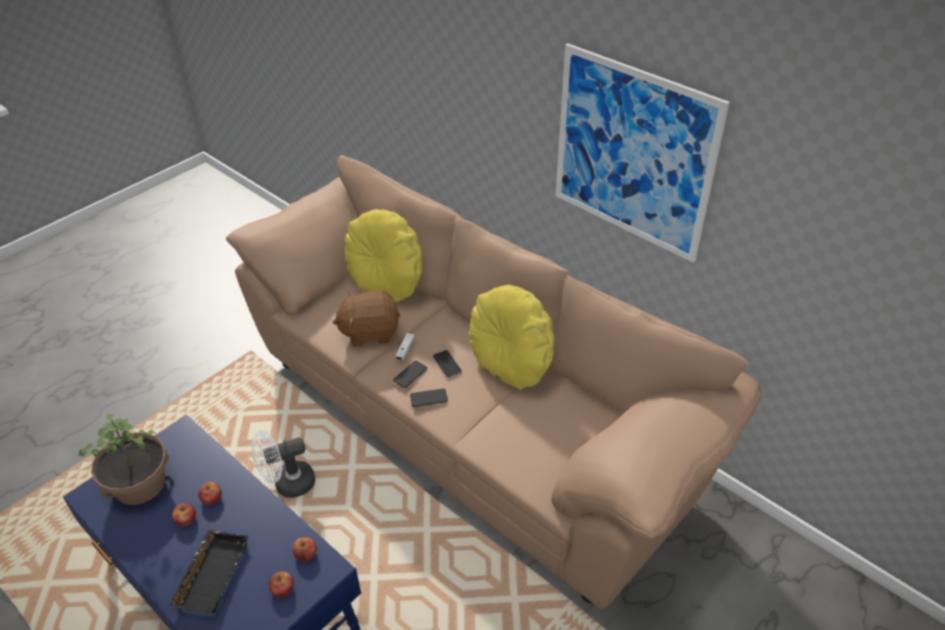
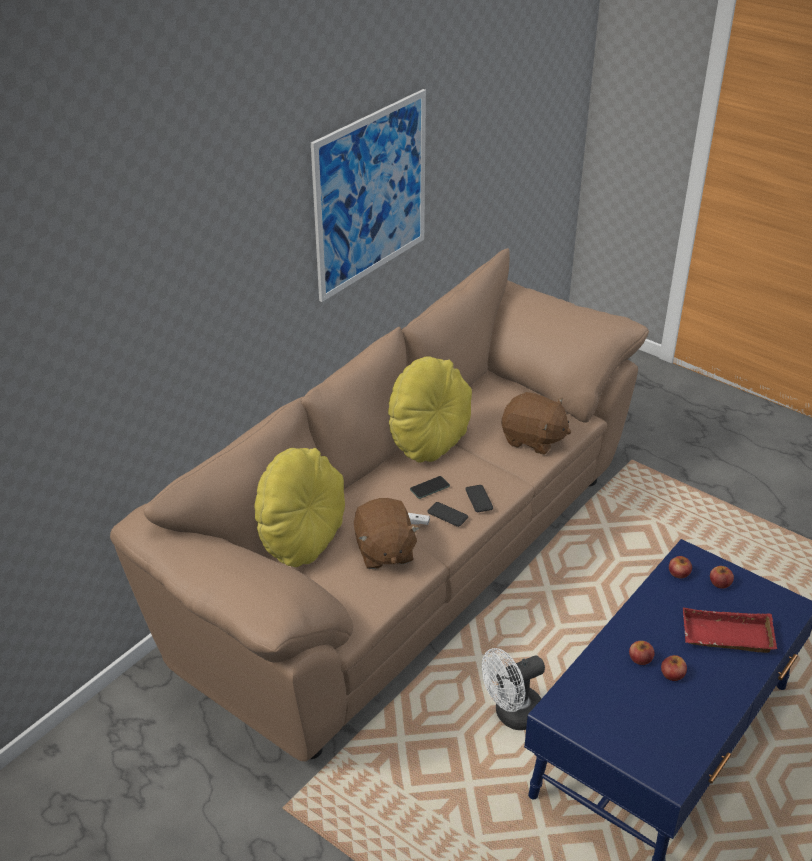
camera: 95 degrees left, 5 degrees down
(139, 484) = (641, 730): potted plant -> none
(210, 574) = (725, 638): black tray -> red tray
(288, 484) = (512, 715): white fan -> white fan turned 90 degrees clockwise
(519, 451) = (533, 439): none -> brown plush toy

